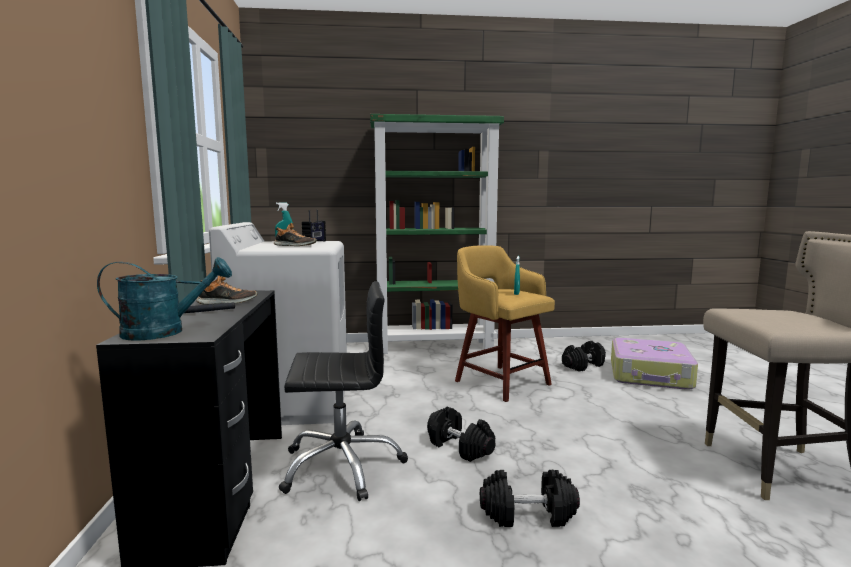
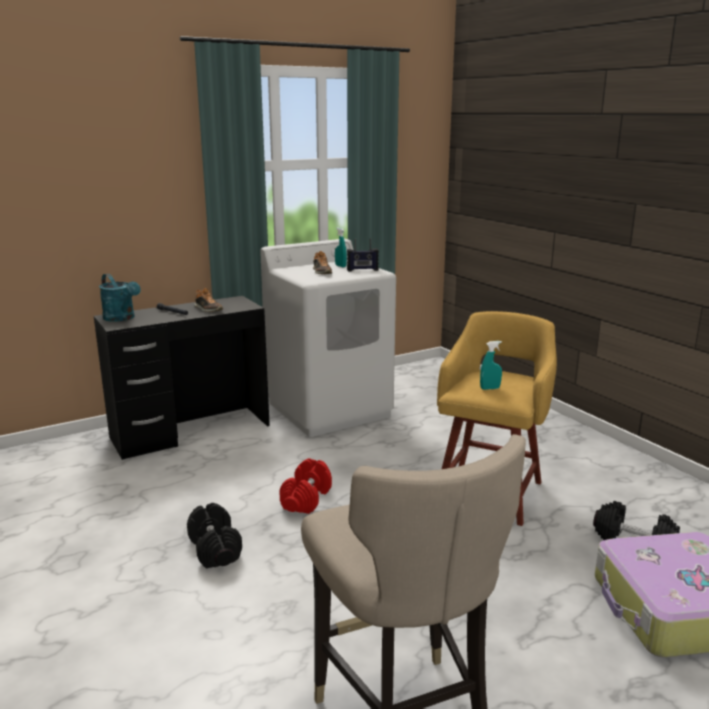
camera: 65 degrees right, 10 degrees up
(342, 466) = (242, 459): black office chair -> none
(435, 346) = (559, 430): green bookcase -> none
(460, 447) = (306, 499): black dumbbell -> red dumbbell

